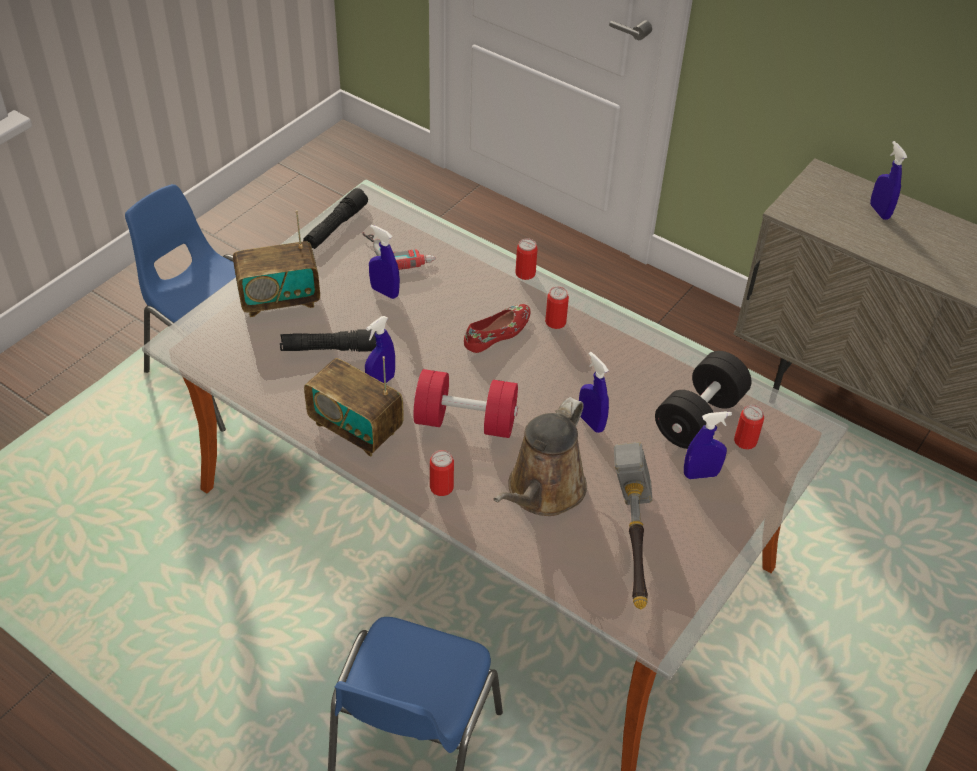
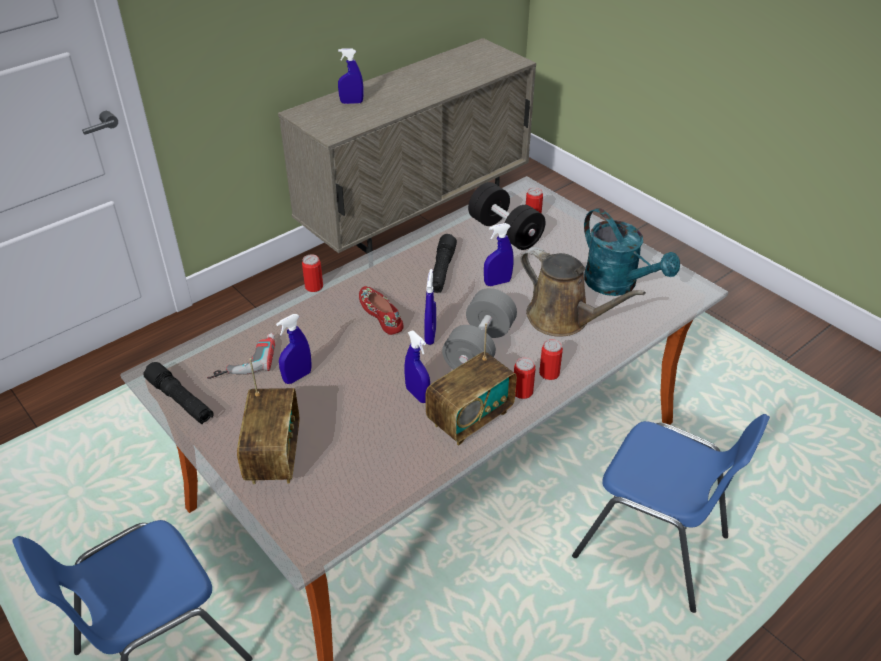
camera: 75 degrees left, 5 degrees down
(330, 349) = (361, 424): black flashlight -> black flashlight (442, 271)
(465, 421) = (479, 349): red dumbbell -> grey dumbbell
(555, 322) = (381, 280): can -> can (522, 392)
(632, 544) = (618, 285): hammer -> turquoise watering can
(701, 474) = (559, 242): blue spray bottle -> blue spray bottle (430, 336)

